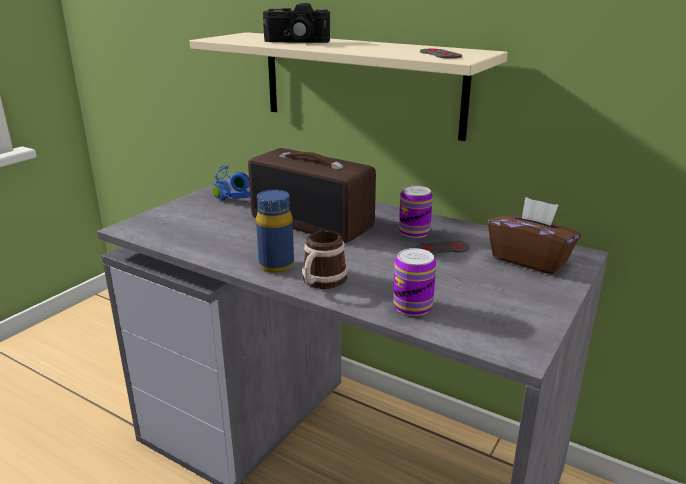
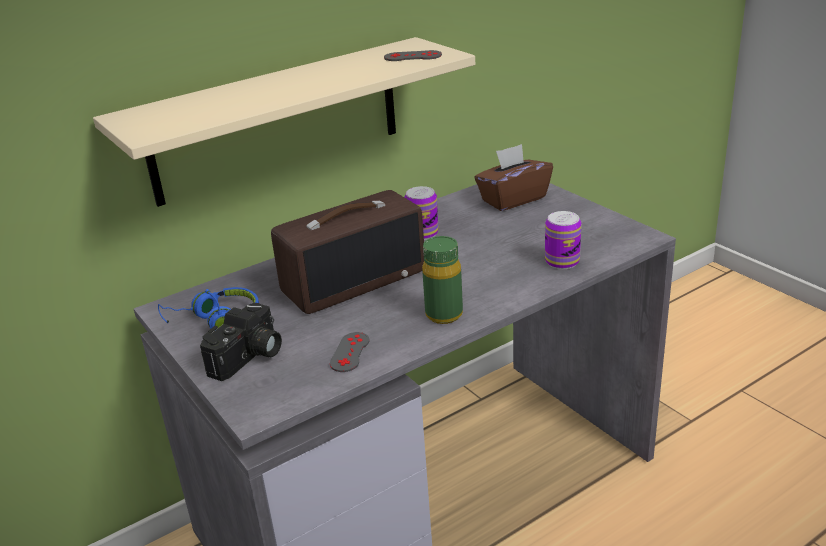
camera: 65 degrees left, 5 degrees up
(276, 265) = (444, 314): blue bottle -> green bottle
(295, 42) = (247, 98): camera -> camera (249, 358)
(321, 282) = (494, 295): mug -> none
(442, 248) = (466, 228): grey game controller -> grey game controller (350, 352)

